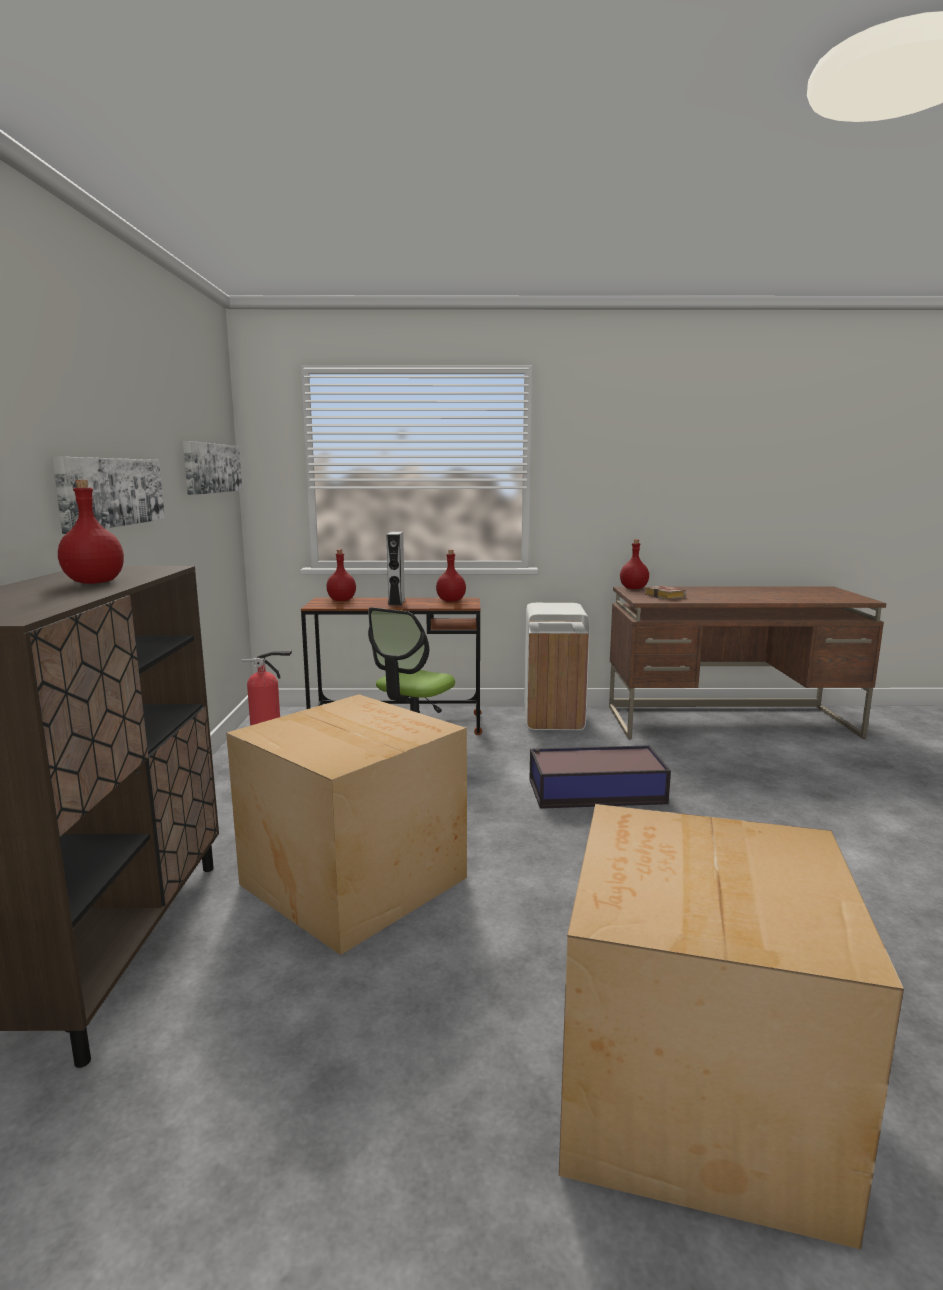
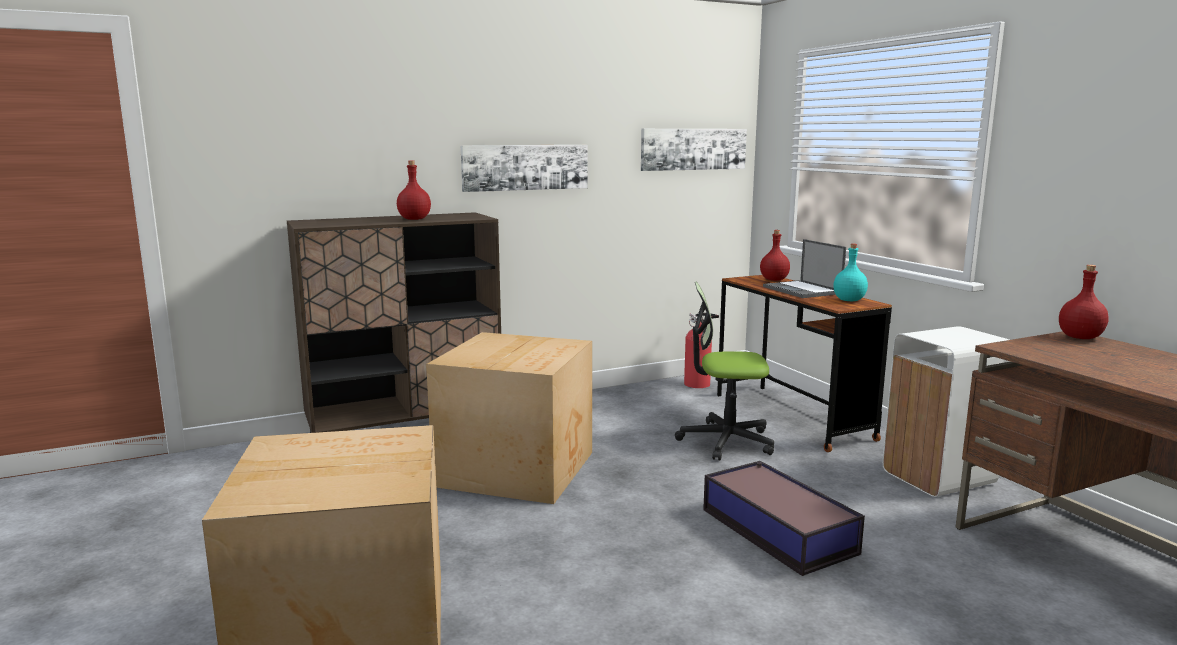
camera: 65 degrees right, 0 degrees up
(396, 602) = (803, 290): grey speaker -> laptop
(451, 601) = (848, 300): red bottle -> turquoise bottle
(666, 596) = (1064, 353): book -> none

